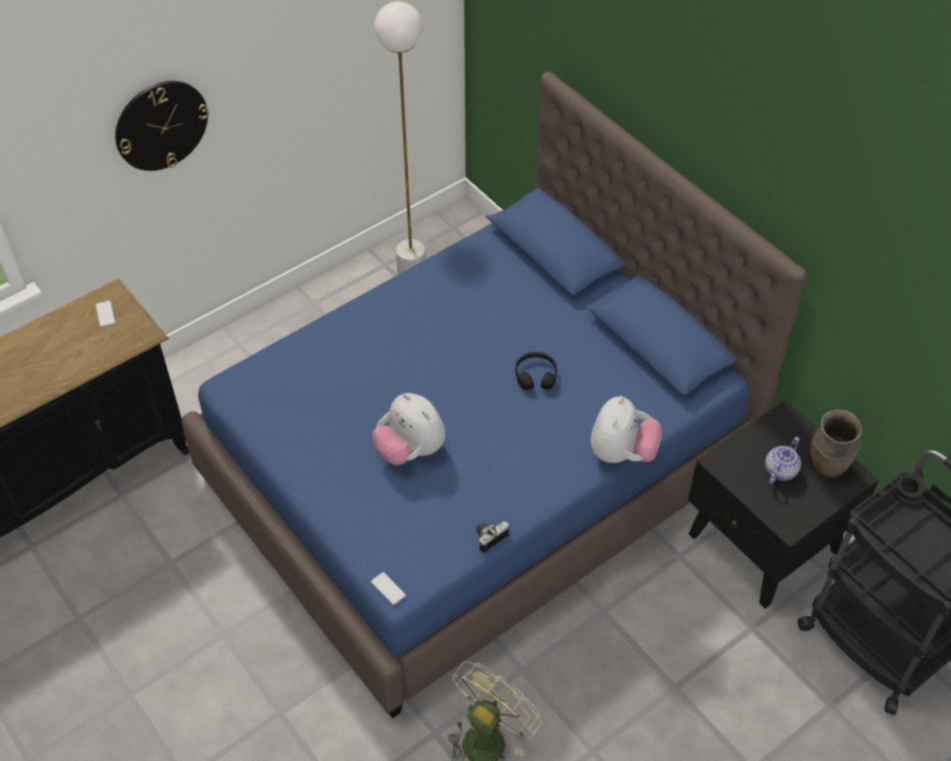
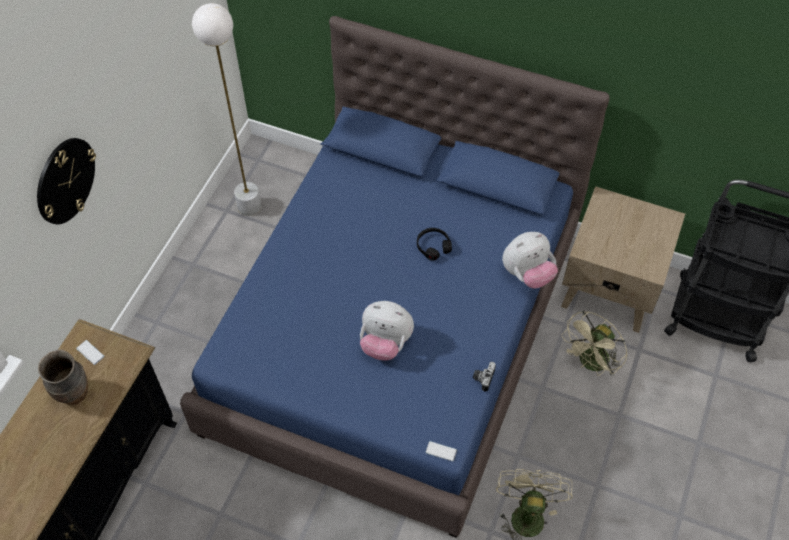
camera: 30 degrees left, 5 degrees up
(622, 453) = (527, 274): plush toy -> plush toy turned 75 degrees clockwise
(680, 614) = (591, 364): none -> beige fan
(765, 543) = (611, 288): black nightstand -> beige nightstand
(780, 470) = (624, 236): teapot -> none
(827, 466) = (650, 219): brown vase -> brown vase (73, 393)

